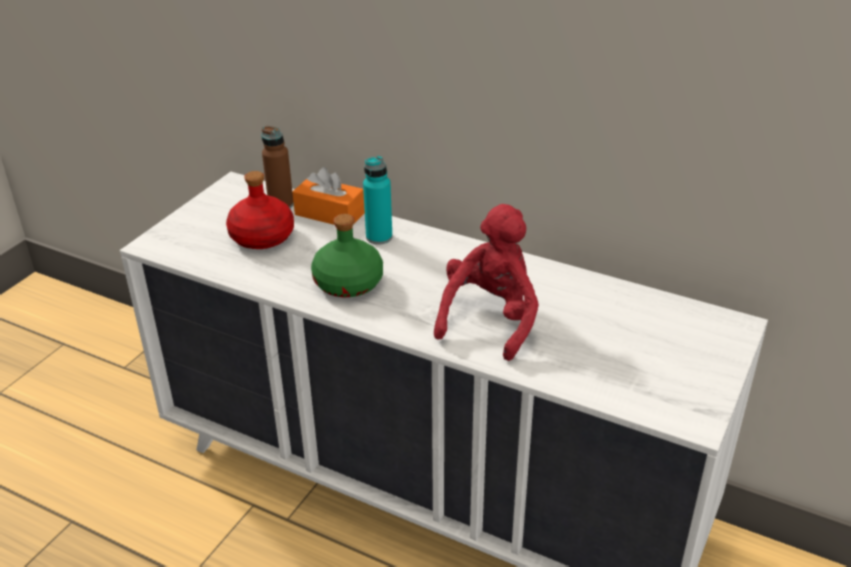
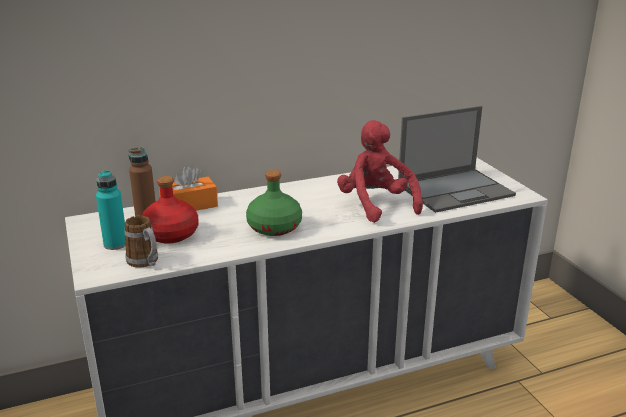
camera: 50 degrees left, 10 degrees down
(197, 255) = (145, 263): none -> mug
(379, 237) = (244, 202): turquoise bottle -> turquoise bottle (115, 244)
(622, 358) = (456, 190): none -> laptop

